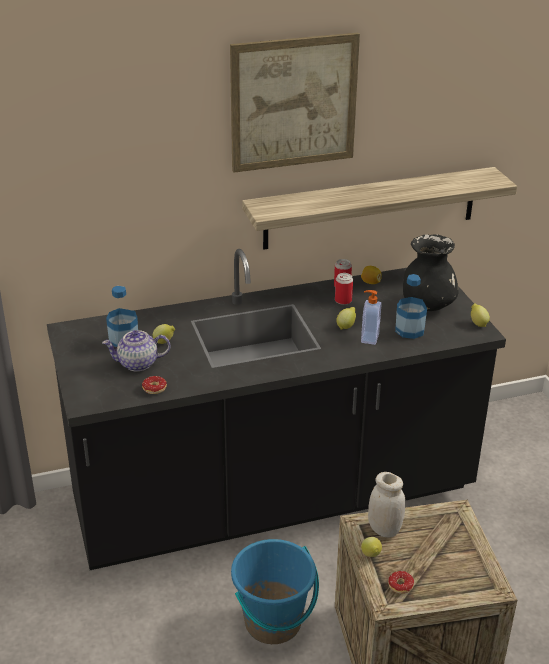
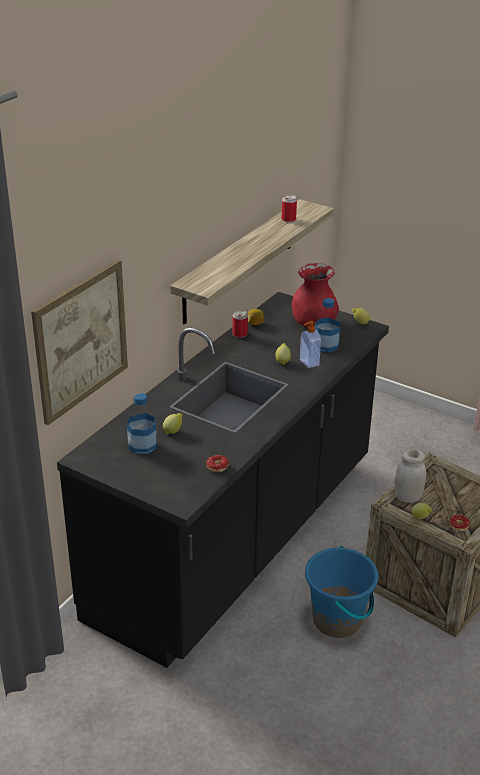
camera: 40 degrees left, 0 degrees up
(137, 364) = (178, 456): teapot -> none
(293, 102) = (196, 186): picture -> picture (81, 340)
(343, 300) = (255, 344): can -> can (288, 219)
(427, 305) = (313, 324): black vase -> red vase

